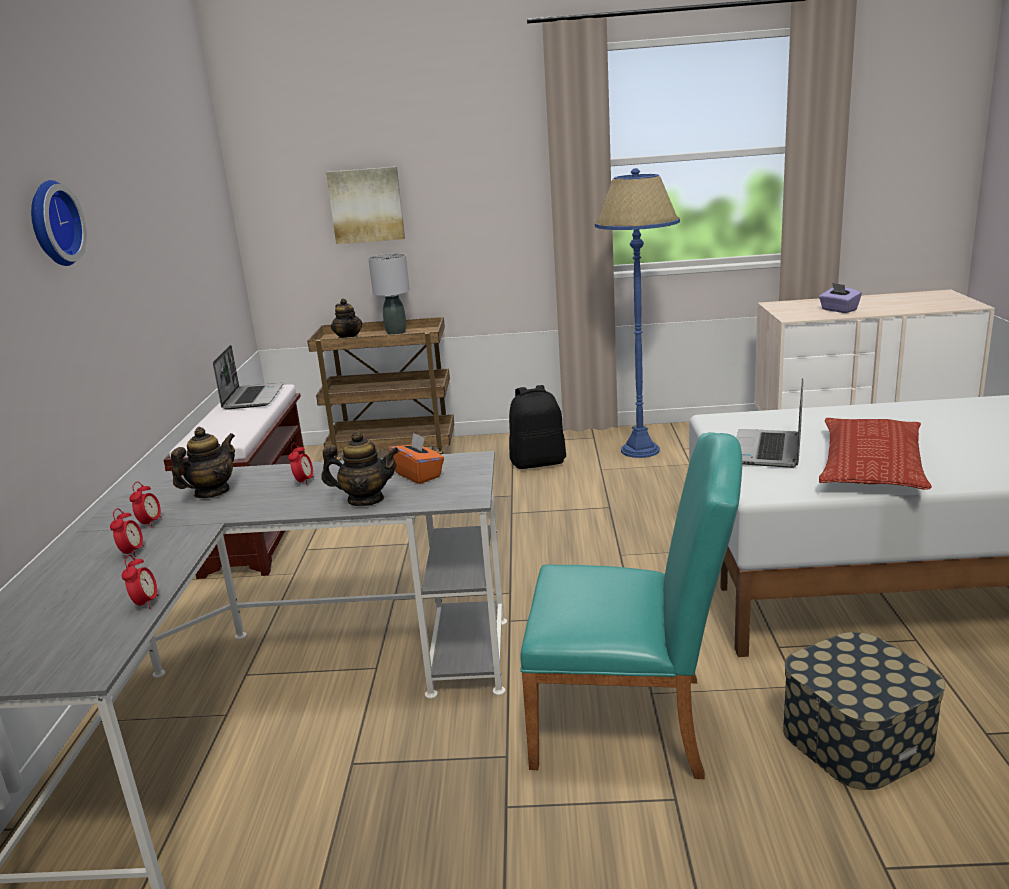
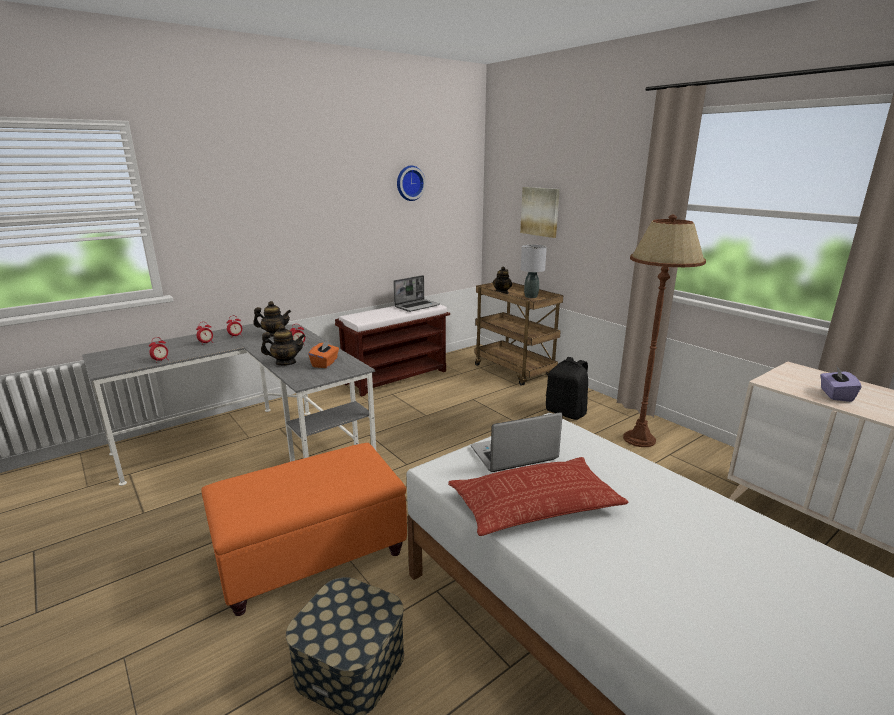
camera: 50 degrees right, 0 degrees up
(51, 224) = (282, 193): wall clock -> wall clock (409, 183)
(365, 500) = (285, 363): teapot -> teapot turned 60 degrees counterclockwise
(633, 722) = (310, 556): turquoise chair -> orange ottoman
(640, 450) = (639, 439): blue floor lamp -> brown floor lamp

